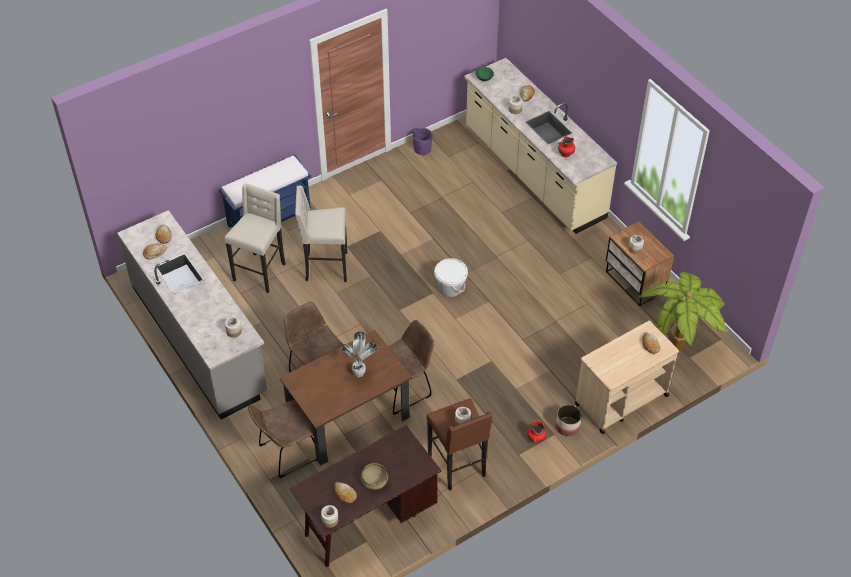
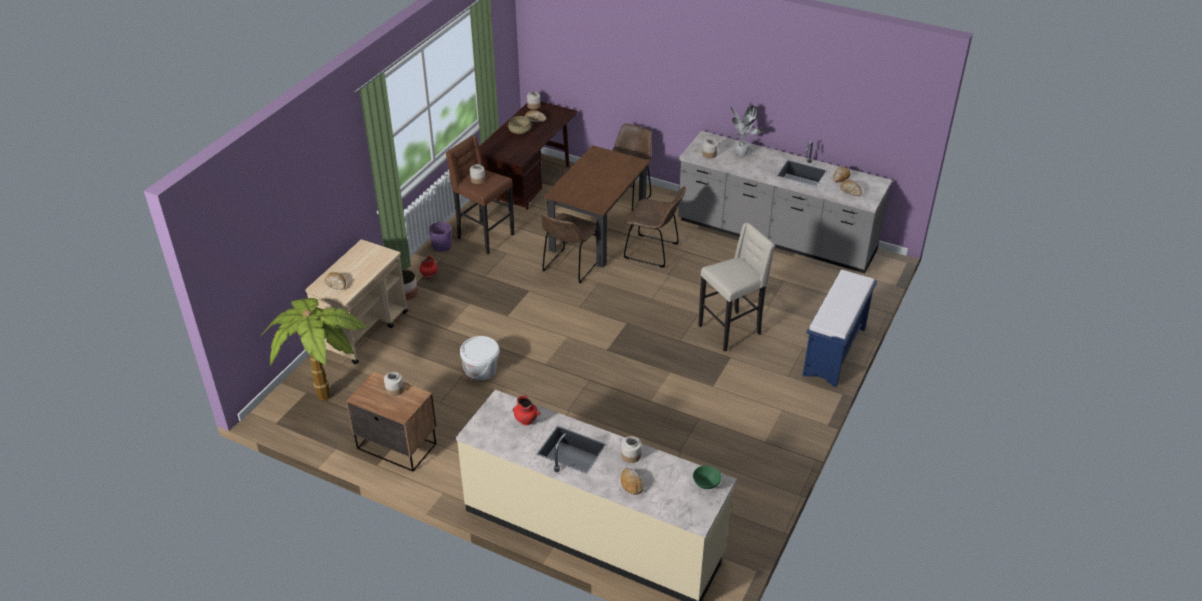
camera: 150 degrees right, 10 degrees down
(260, 272) = (785, 303): beige stool -> none
(360, 374) = (588, 183): potted plant -> potted plant (740, 153)
(422, 149) = (755, 502): purple planter -> purple planter (442, 246)
(450, 287) = (593, 361): white bucket -> white bucket (481, 370)

